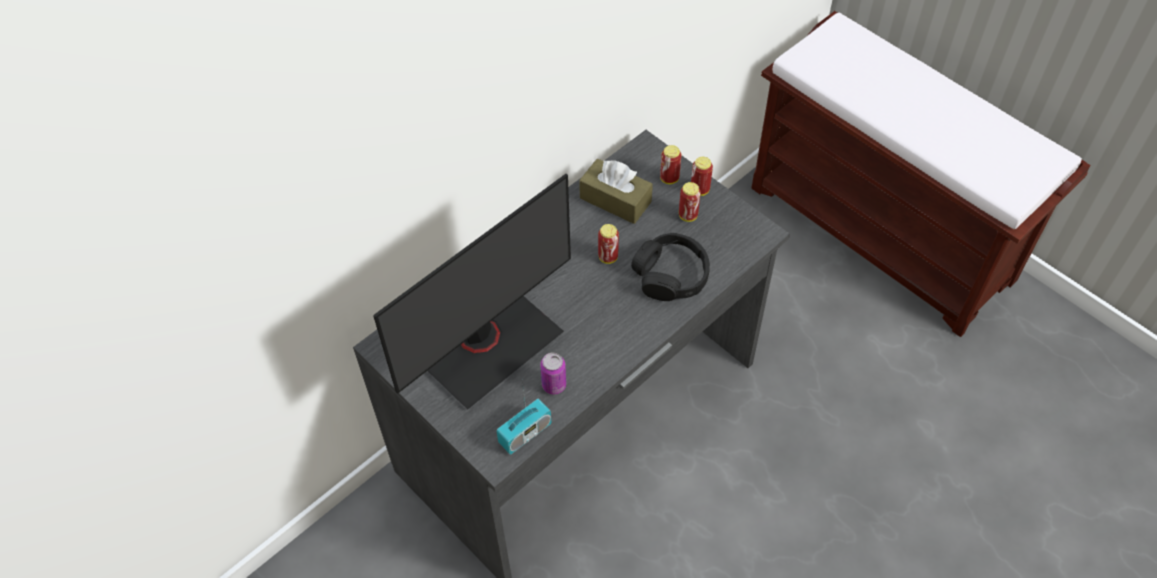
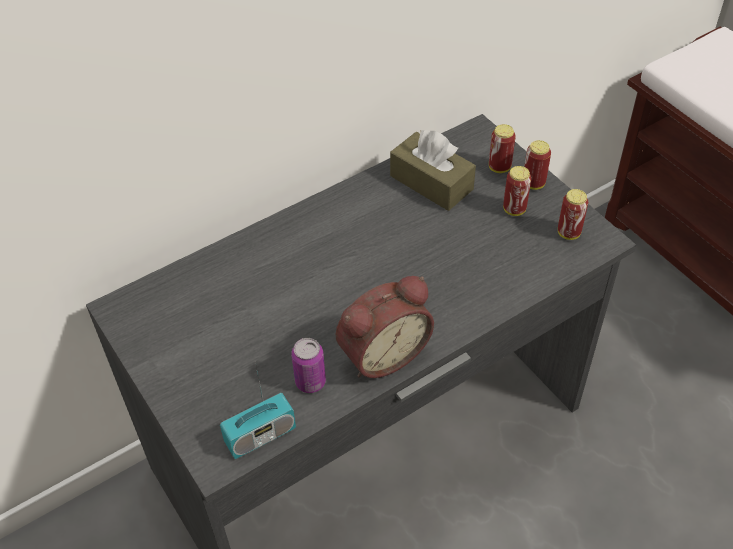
camera: 10 degrees right, 5 degrees down
(486, 344) = (241, 322): monitor -> none
(605, 353) = (382, 352): none -> alarm clock
(608, 257) = (409, 243): can -> can (568, 233)
(671, 275) = (481, 273): black headphones -> none

